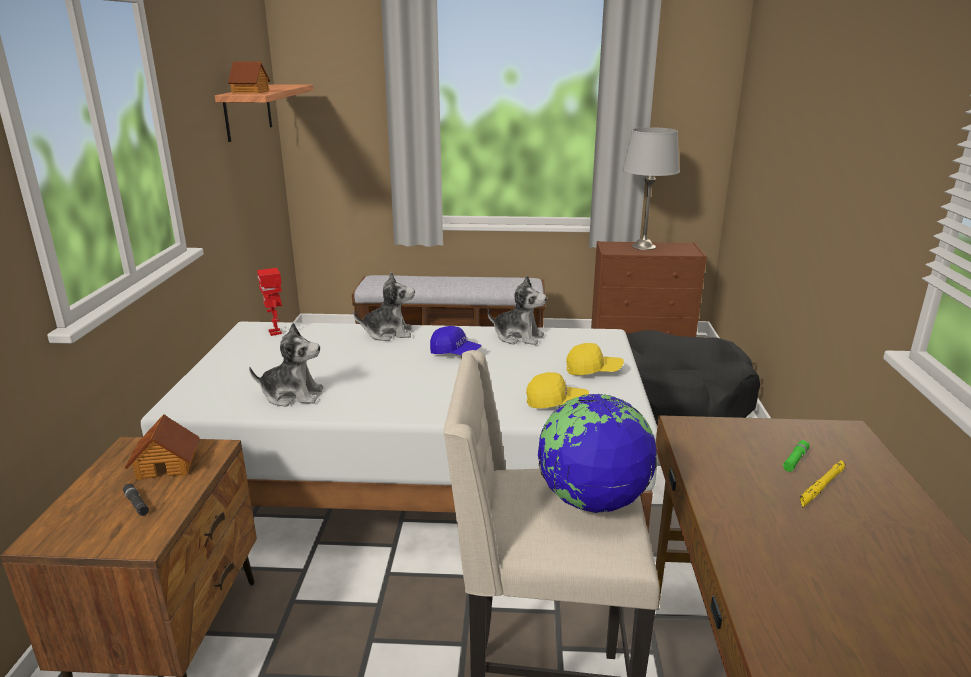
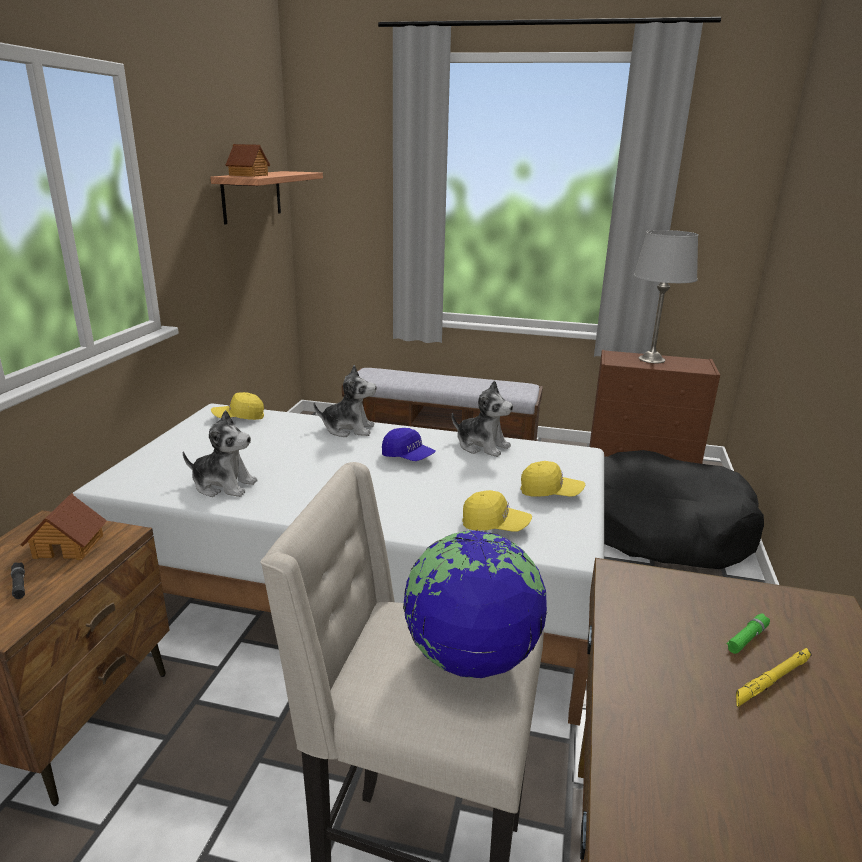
camera: 10 degrees right, 0 degrees up
(276, 332) = (239, 417): toy robot -> yellow cap

